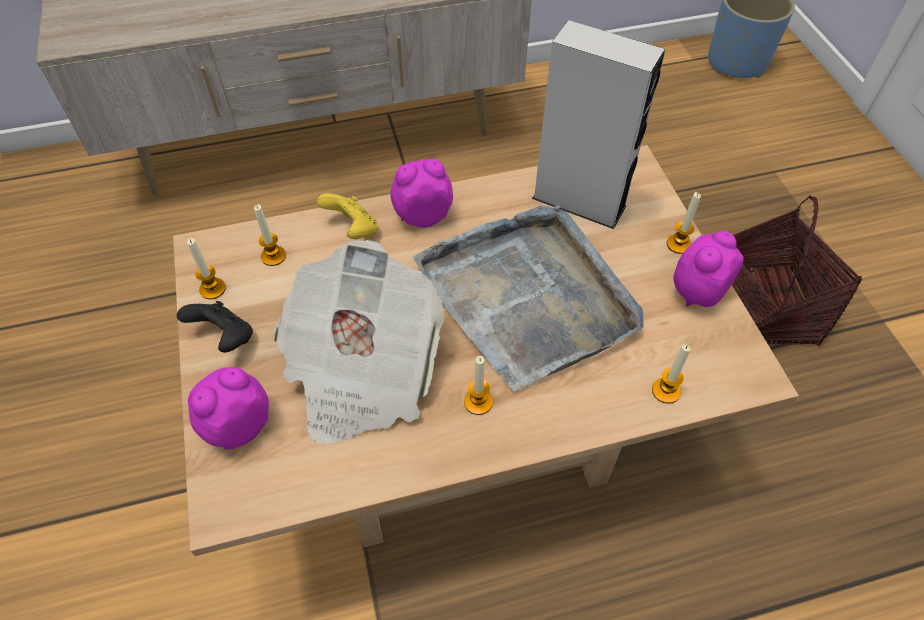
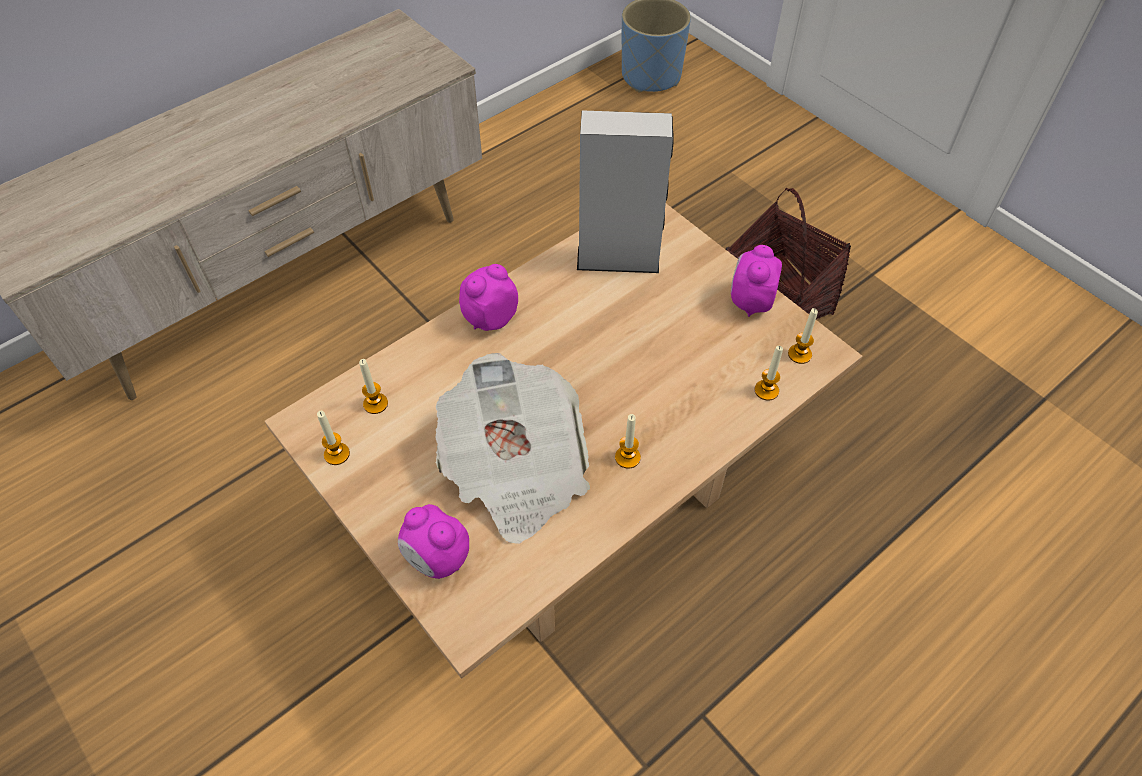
camera: 25 degrees left, 0 degrees up
(225, 338) = (377, 492): black game controller -> none
(238, 425) = (437, 559): alarm clock -> alarm clock turned 75 degrees counterclockwise
(353, 230) = (435, 354): yellow game controller -> none
(529, 296) = (621, 355): grey tray -> none
(678, 244) = (717, 268): candle -> candle (799, 354)

